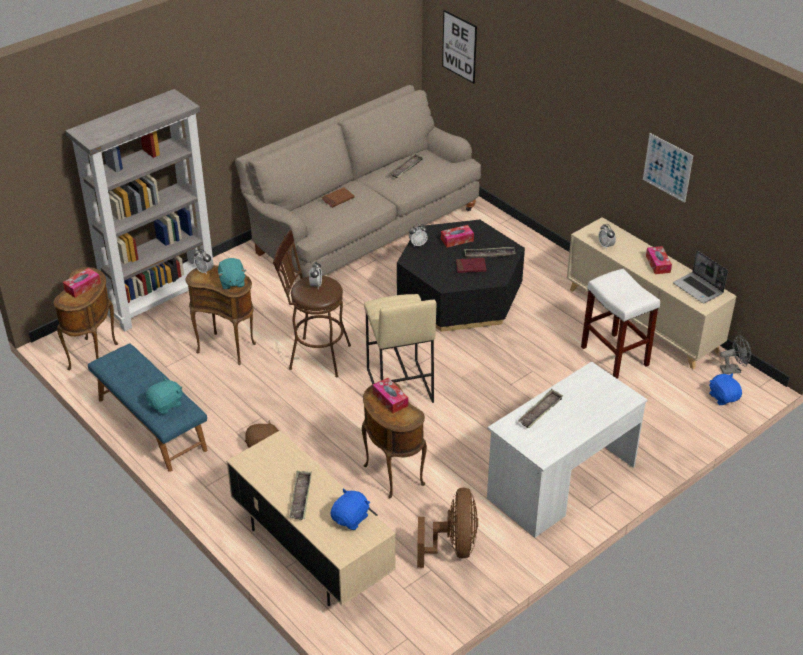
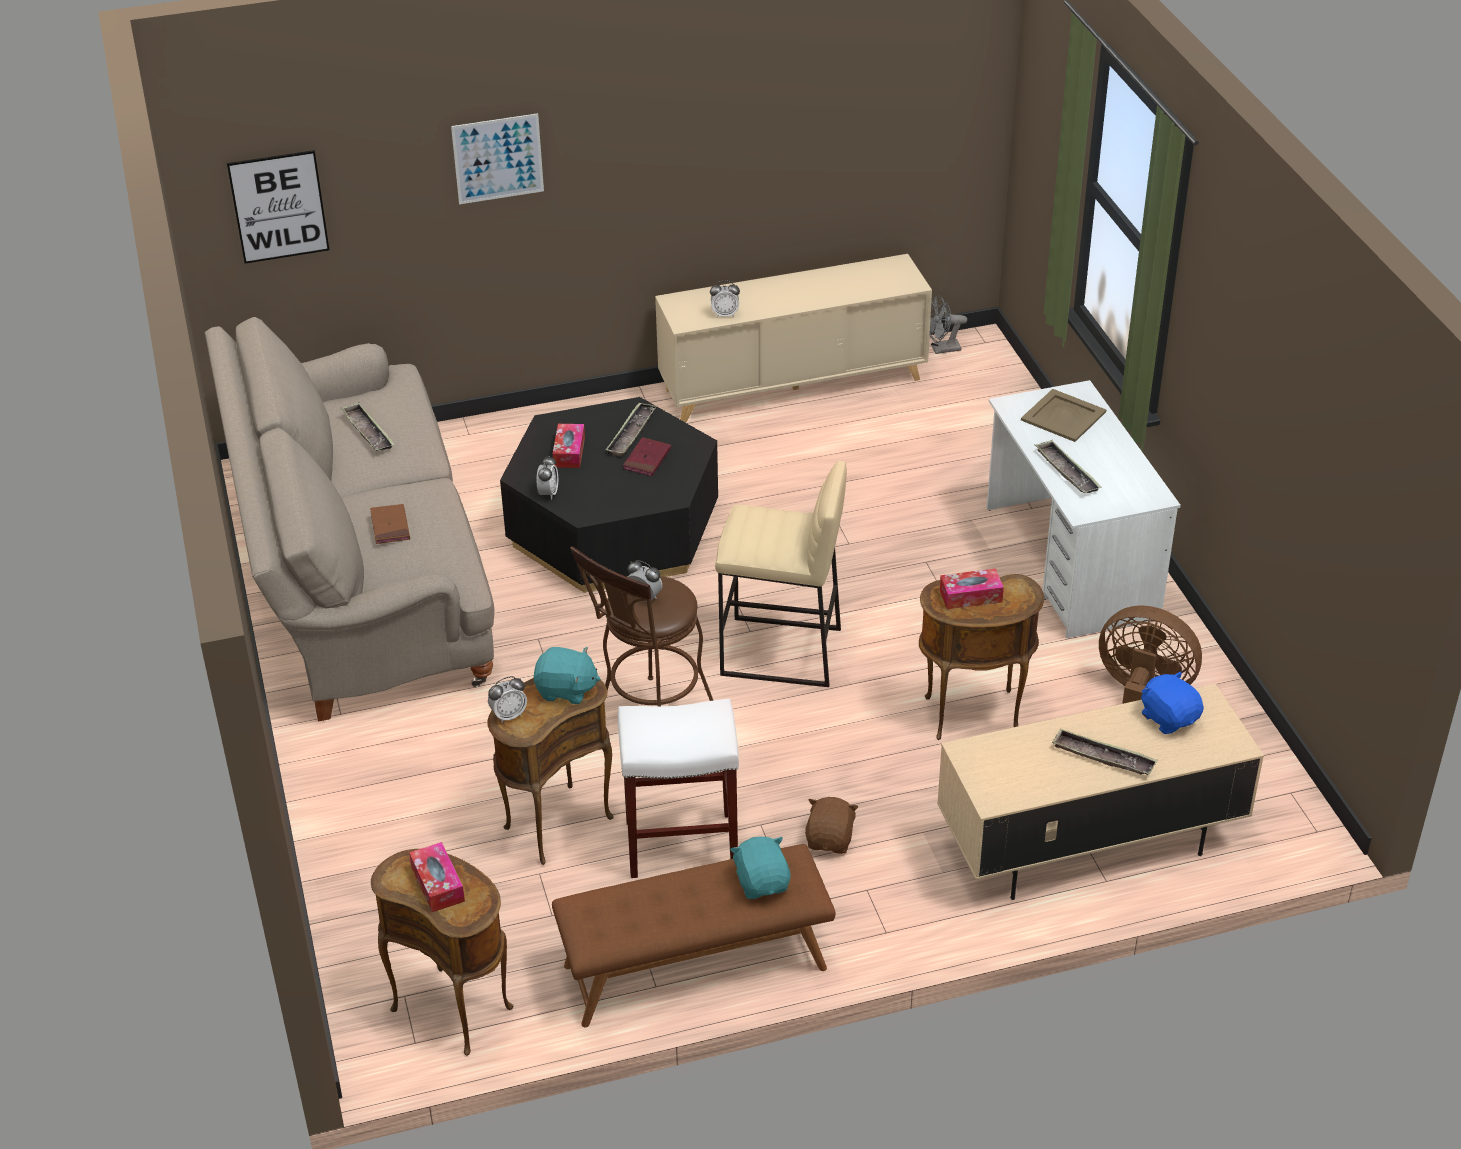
camera: 65 degrees left, 0 degrees up
(151, 425) = (695, 968): blue bench -> brown bench
(162, 299) = (354, 877): grey bookcase -> none
(598, 396) = (1063, 415): none -> beige tray
(615, 356) = (852, 432): white stool -> white stool (683, 843)
(658, 264) = (798, 287): tissue box -> none
(667, 167) = (753, 150): picture -> picture (498, 158)
(698, 289) = (874, 275): laptop -> none
(723, 397) = (987, 376): blue plush toy -> none
(733, 370) = (941, 349): grey fan -> grey fan turned 120 degrees counterclockwise

